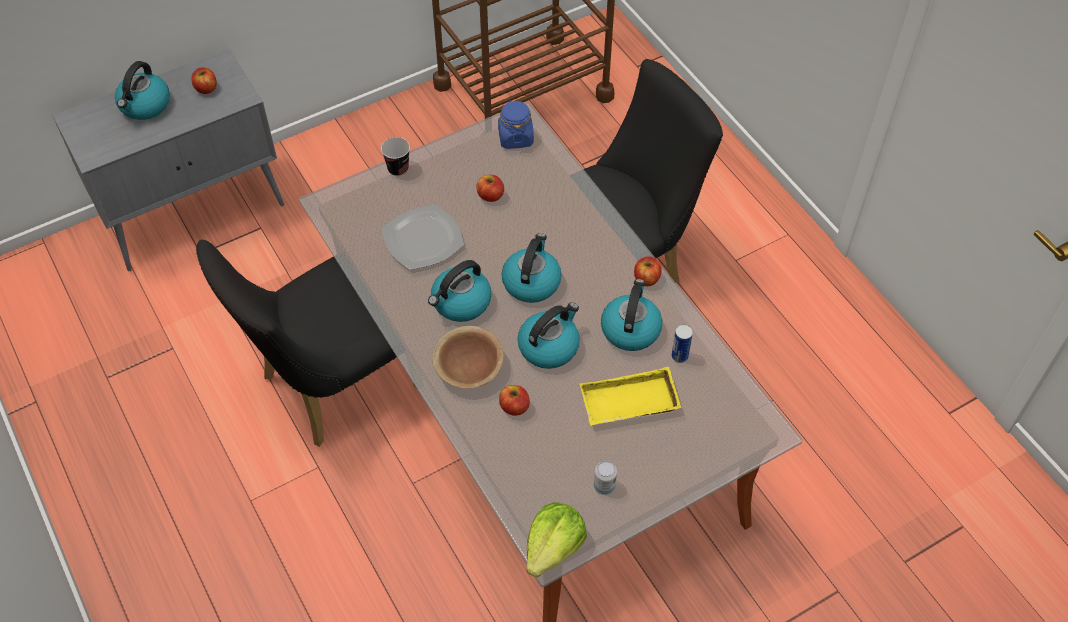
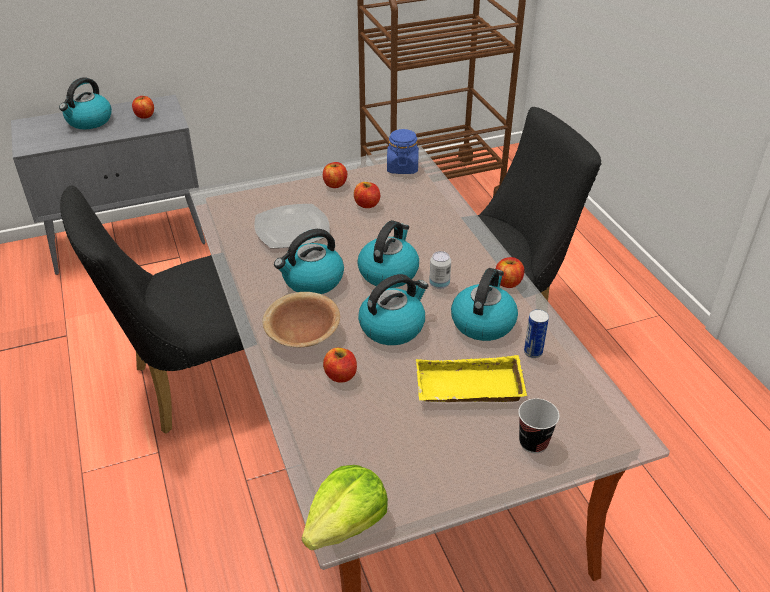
camera: 10 degrees right, 15 degrees down
(398, 169) = (287, 178): cup -> cup (533, 442)
(451, 171) = (335, 184): none -> apple
(604, 486) = (423, 466): can -> can (439, 284)

